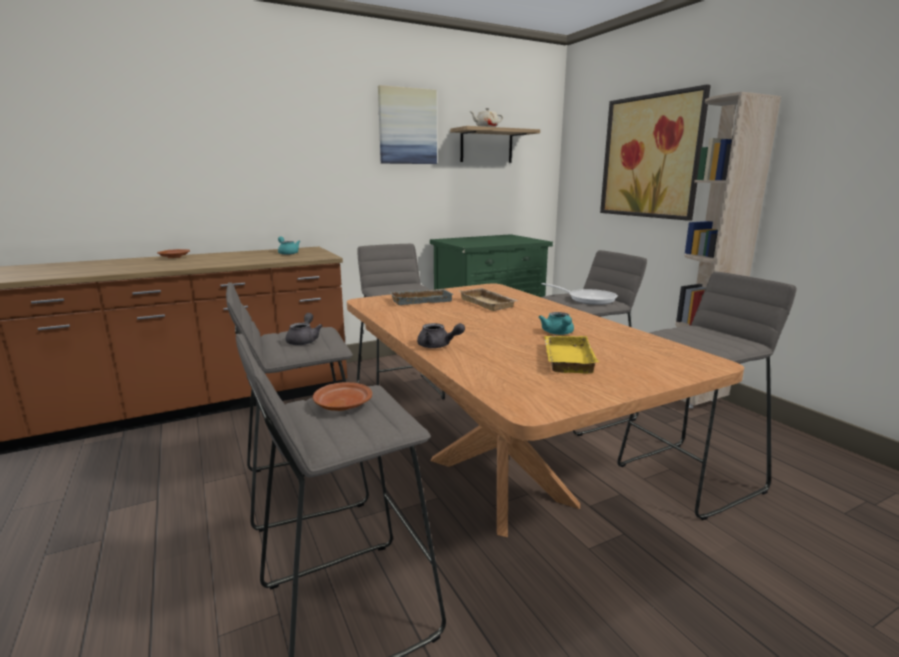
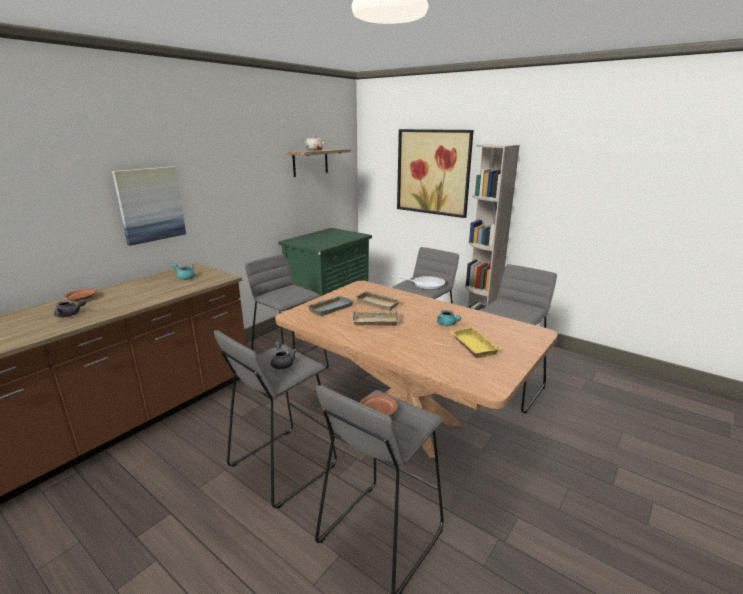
camera: 25 degrees left, 5 degrees up
(407, 126) = (254, 153): picture -> picture (150, 204)
(438, 346) = (391, 351): grey teapot -> grey teapot (70, 314)
(457, 318) = (374, 322): none -> beige tray

